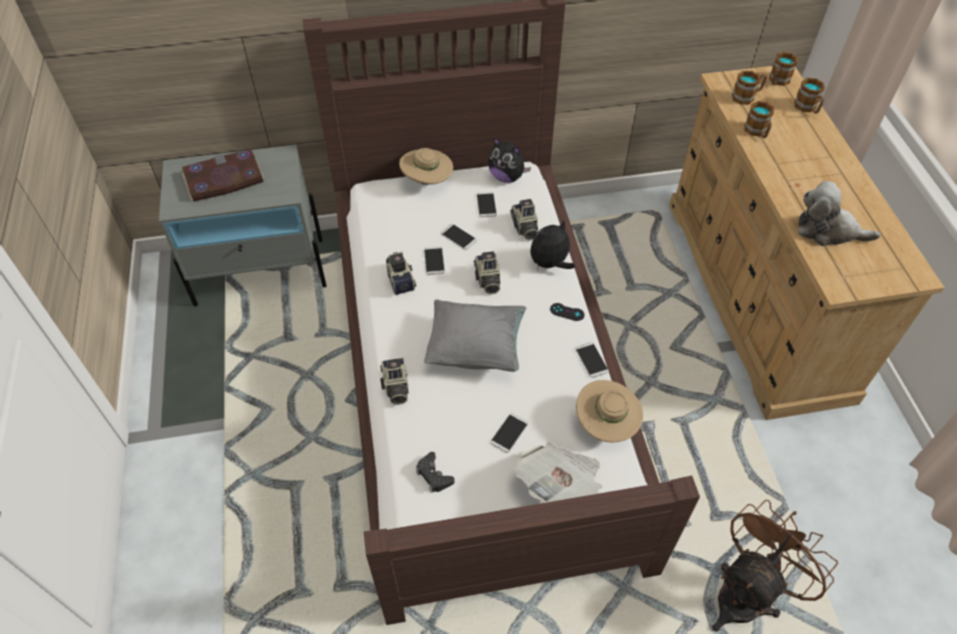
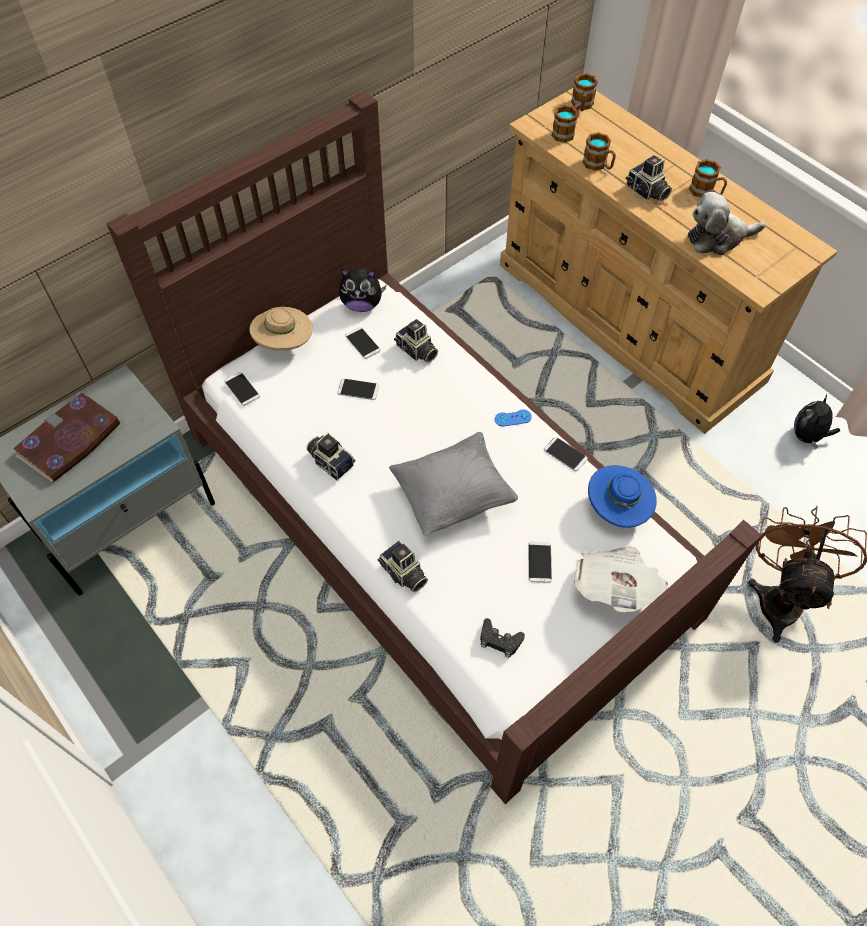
camera: 30 degrees left, 5 degrees up
(434, 261) = (351, 426): phone -> phone (242, 389)
(487, 280) = (417, 422): camera -> camera (646, 192)
(550, 264) = (465, 377): plush toy -> plush toy (808, 436)
(567, 312) = (513, 418): black game controller -> blue game controller
(606, 424) = (617, 508): beige hat -> blue hat
(807, 108) = (625, 123): mug -> mug (705, 192)

